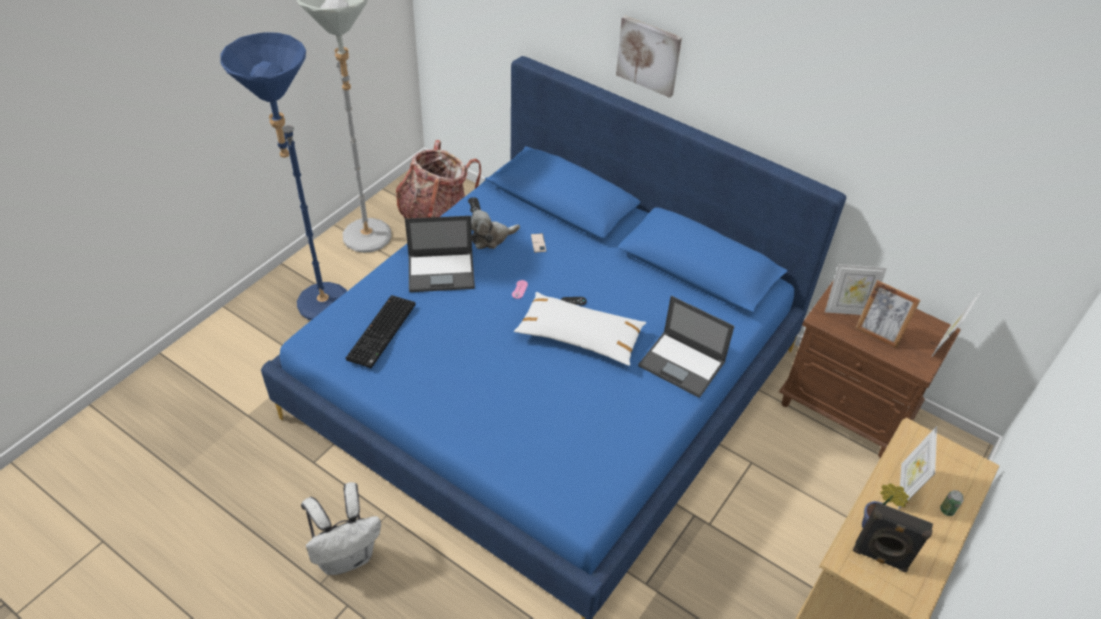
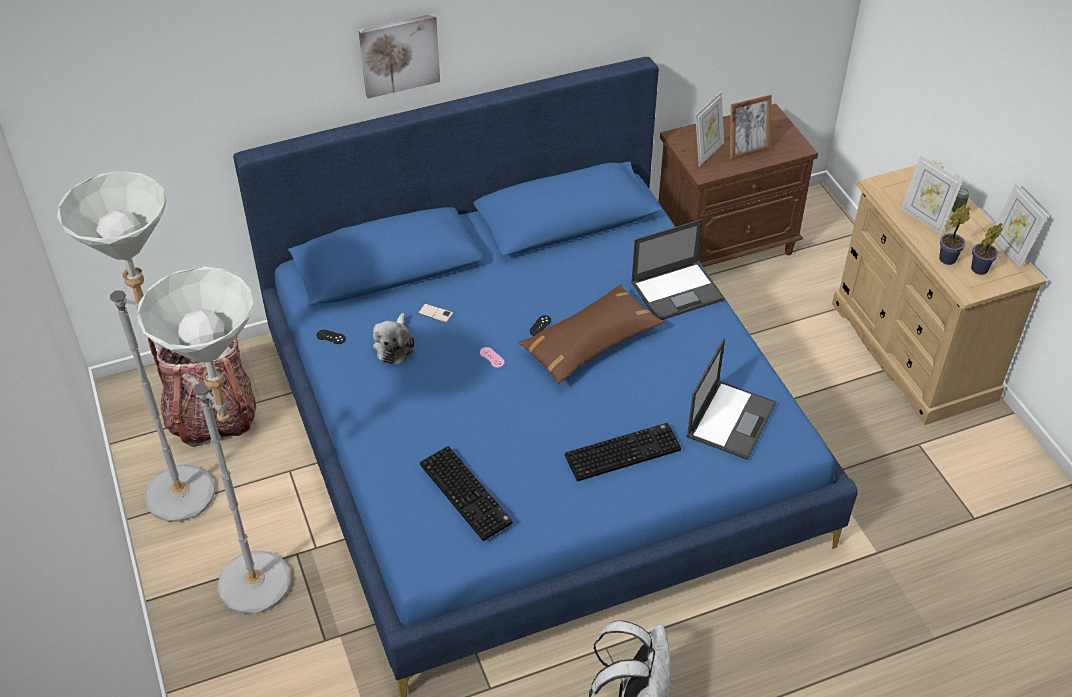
camera: 55 degrees left, 0 degrees up
(320, 311) = (266, 592): blue floor lamp -> grey floor lamp
(442, 272) = (413, 407): laptop -> laptop (731, 419)
(487, 403) = (623, 451): none -> keyboard
(580, 336) = (590, 343): white pillow -> brown pillow
(880, 558) = (977, 270): black speaker -> potted plant
(944, 345) = (786, 121): picture frame -> picture frame (1009, 250)

